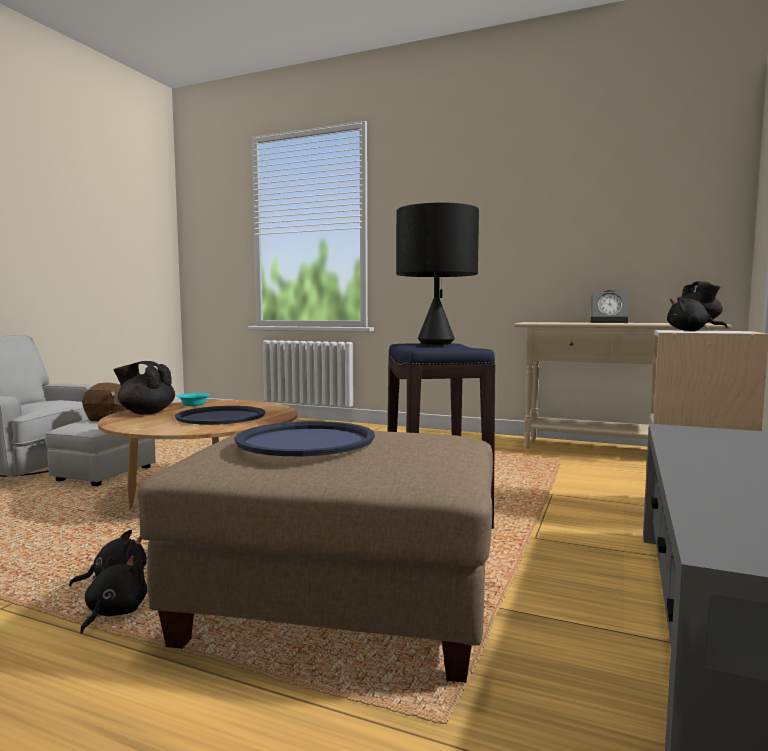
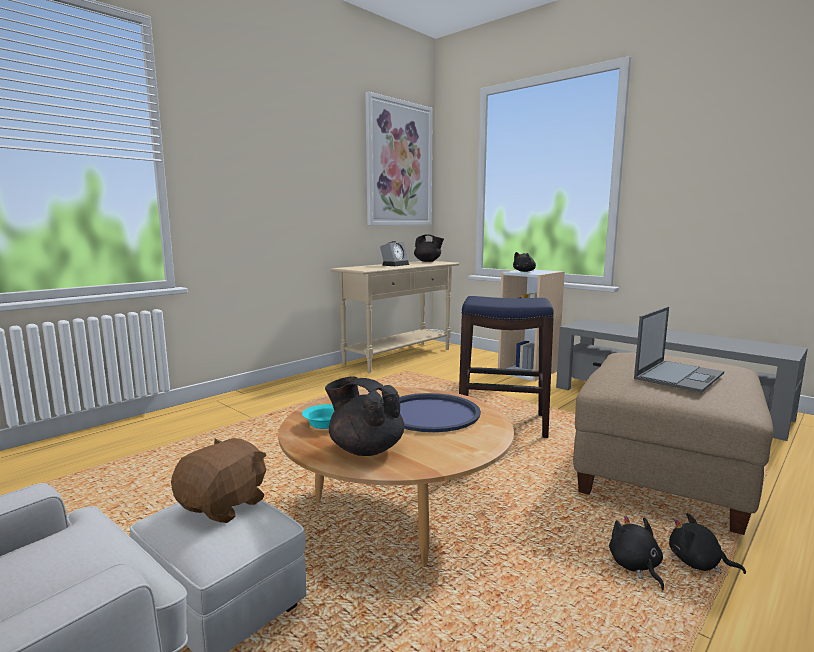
camera: 70 degrees left, 5 degrees up
(146, 412) = (365, 449): black teapot -> black teapot turned 90 degrees clockwise
(305, 440) = (679, 376): blue tray -> laptop
(436, 343) = (489, 298): black table lamp -> none
(664, 184) = (399, 164): none -> picture

